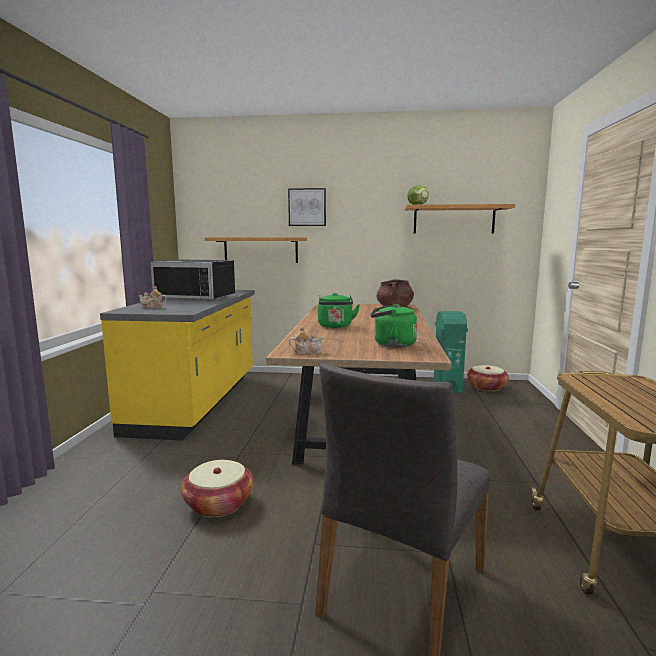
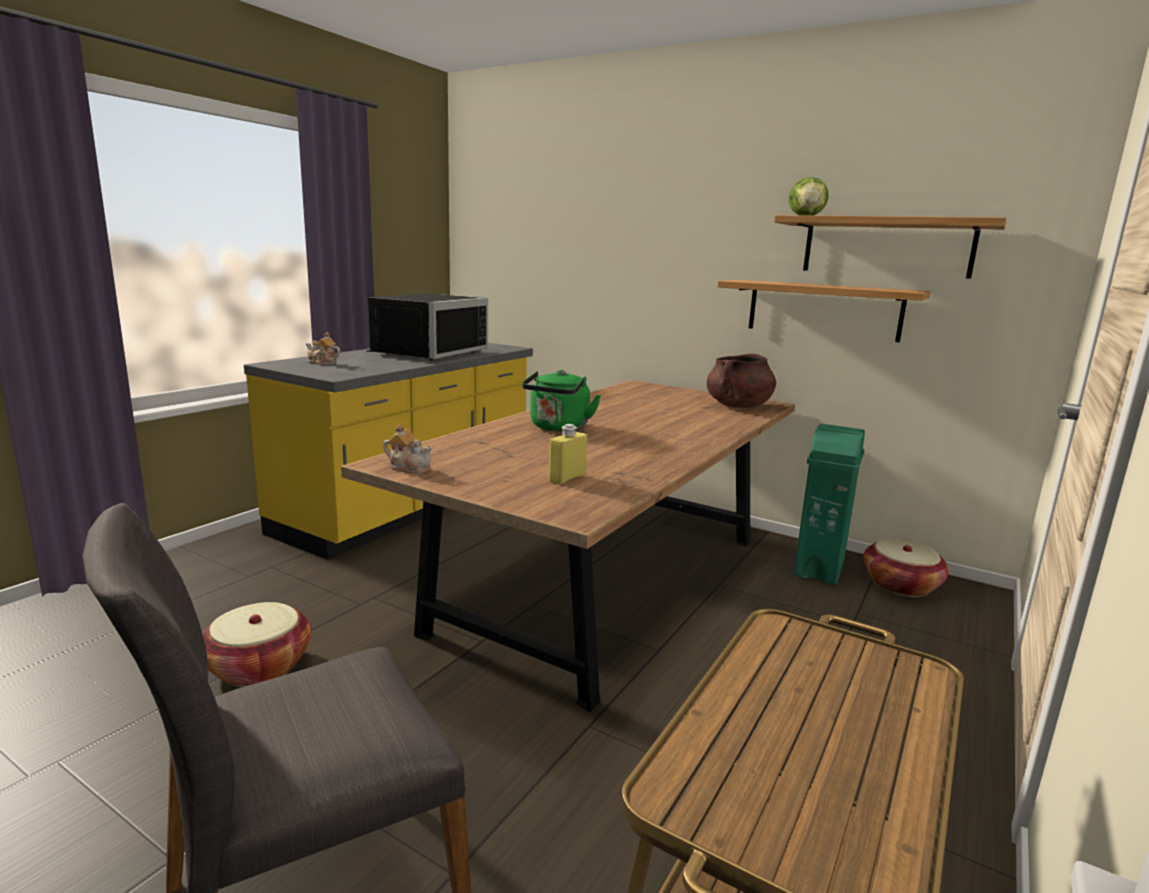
camera: 25 degrees right, 5 degrees up
(199, 297) = (424, 352): black microwave -> black microwave turned 105 degrees counterclockwise
(260, 250) = (554, 284): shelf -> shelf (823, 310)
(307, 207) = (626, 216): picture -> none
(391, 344) = (567, 478): green kettle -> yellow bottle

